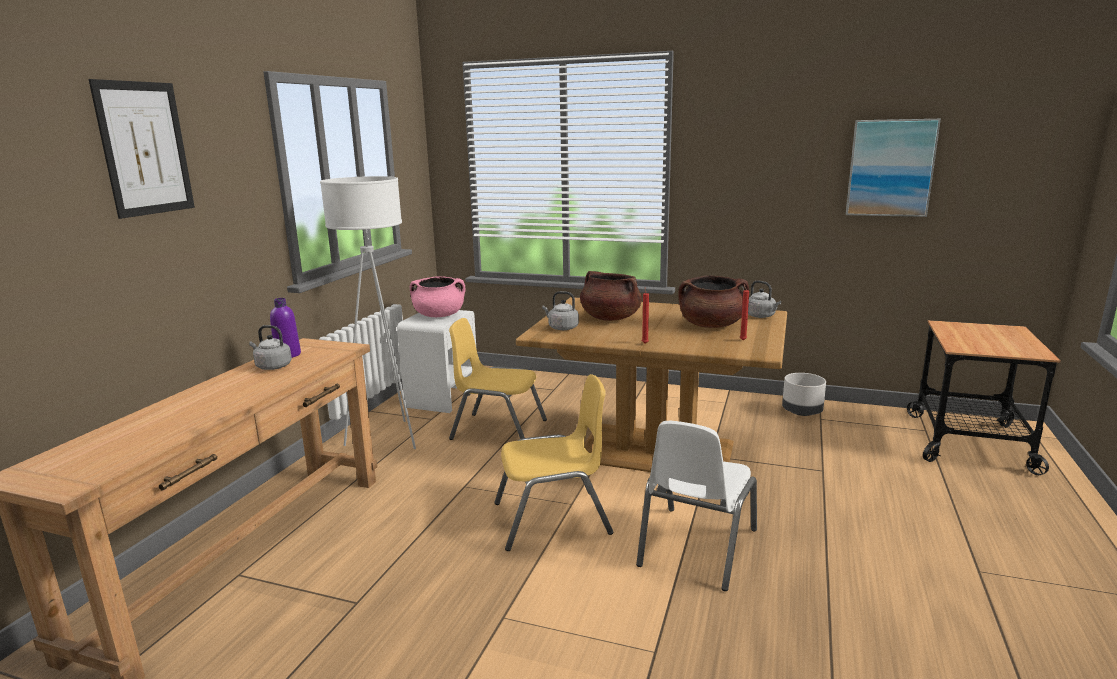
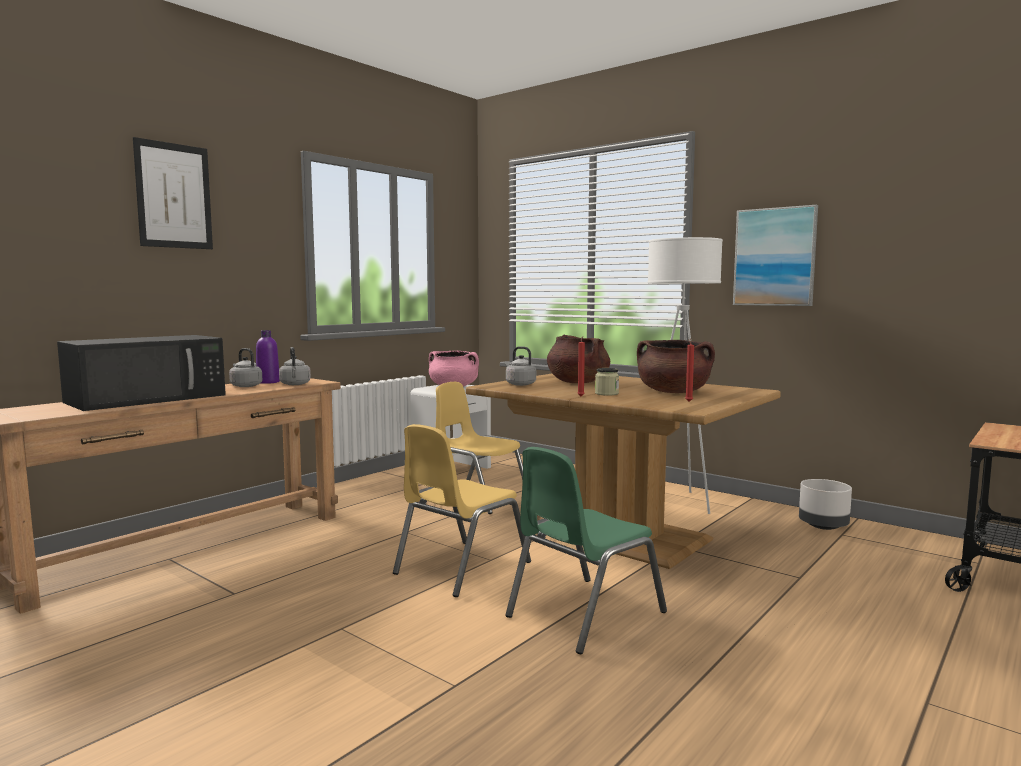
camera: 20 degrees right, 10 degrees down
(192, 410) = (149, 398): none -> black microwave
(387, 438) = (375, 490): white floor lamp -> white floor lamp (676, 502)
(552, 519) = (461, 568): yellow chair -> yellow chair turned 120 degrees clockwise
(660, 335) = (606, 393): none -> jar
(696, 547) = (584, 614): white chair -> green chair
(761, 316) = (742, 391): grey kettle -> grey kettle (295, 384)
(890, 168) = (934, 239): picture -> picture (774, 257)

